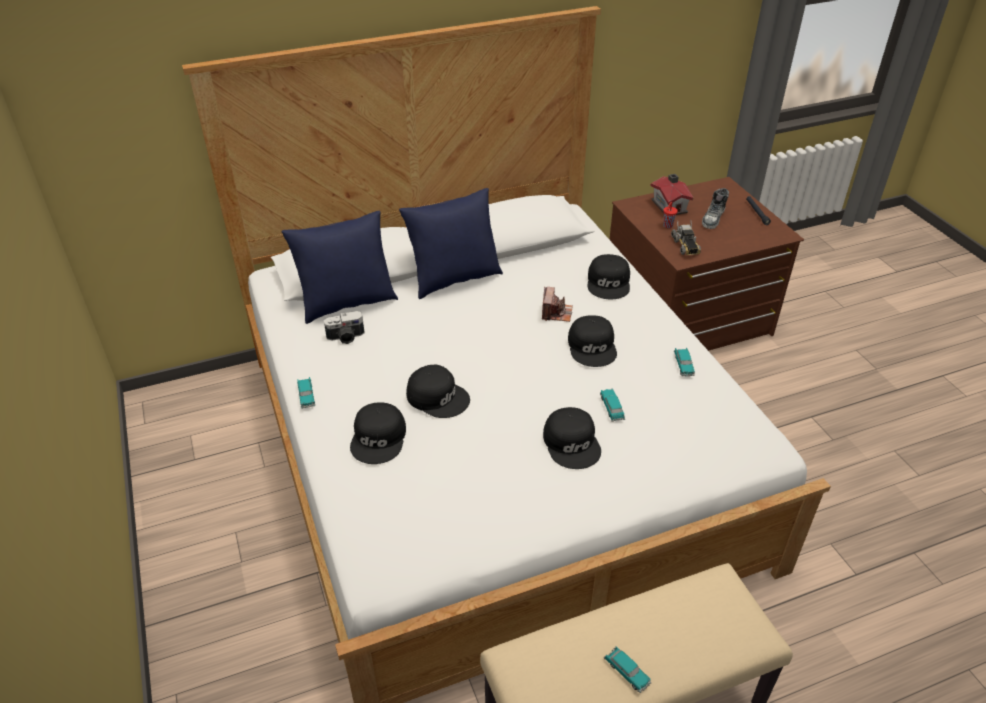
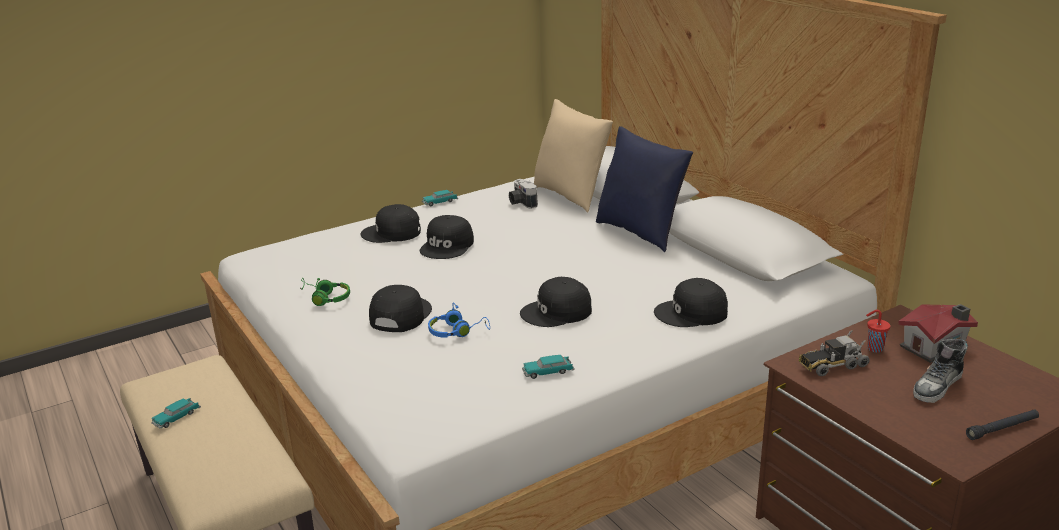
camera: 80 degrees right, 15 degrees down
(347, 303) = (571, 196): blue pillow -> beige pillow
(522, 497) = (325, 298): none -> green headphones
(556, 313) = (608, 287): camera -> none
(572, 443) = (399, 315): black cap -> black cap turned 135 degrees clockwise
(611, 408) = (457, 332): toy car -> blue headphones
(713, 218) = (937, 386): shoe -> shoe turned 60 degrees counterclockwise

